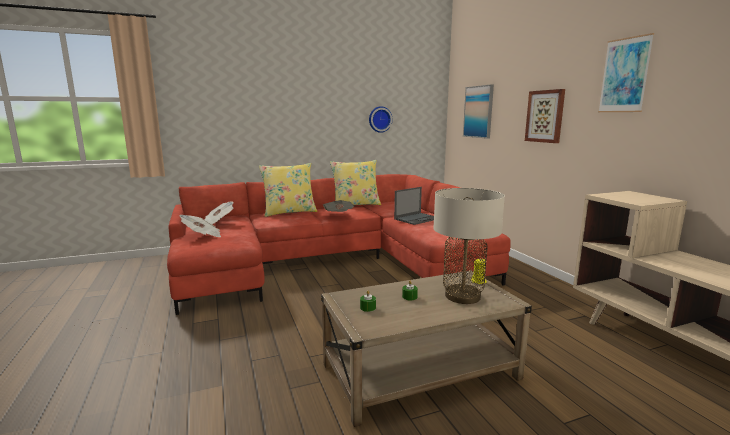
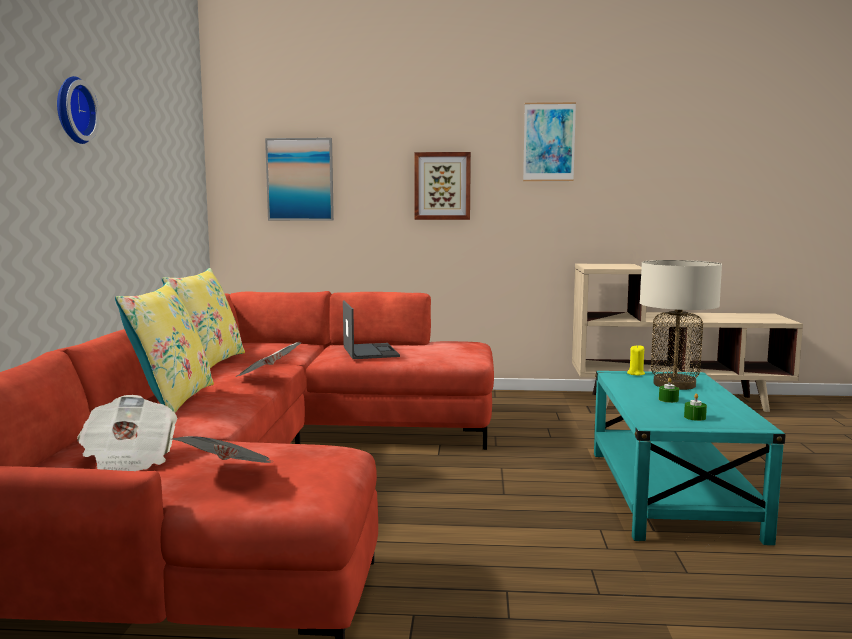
camera: 65 degrees left, 5 degrees down
(379, 119) = (150, 190): wall clock -> wall clock (72, 110)
(420, 372) = (670, 493): beige coffee table -> turquoise coffee table

